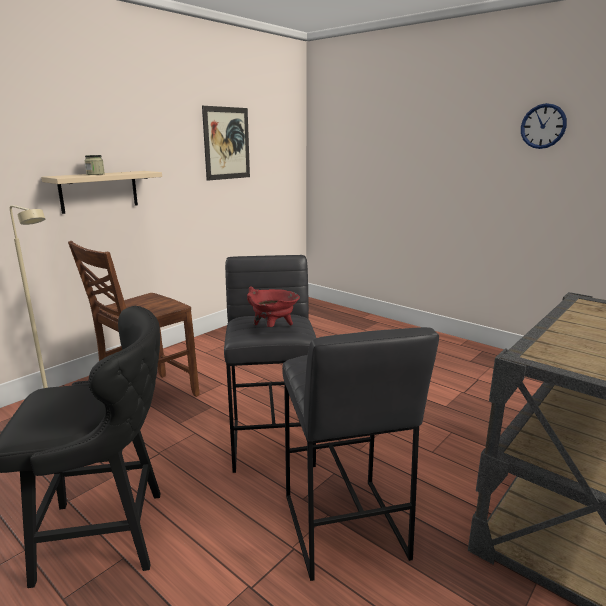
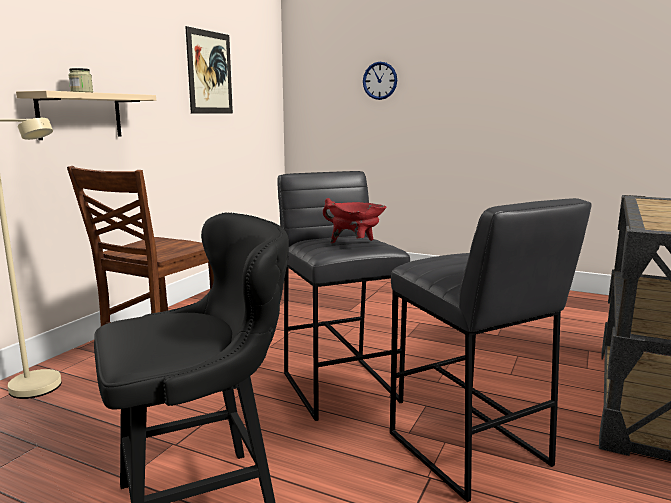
camera: 15 degrees left, 5 degrees down
(543, 126) = (545, 54): wall clock -> wall clock (380, 80)

